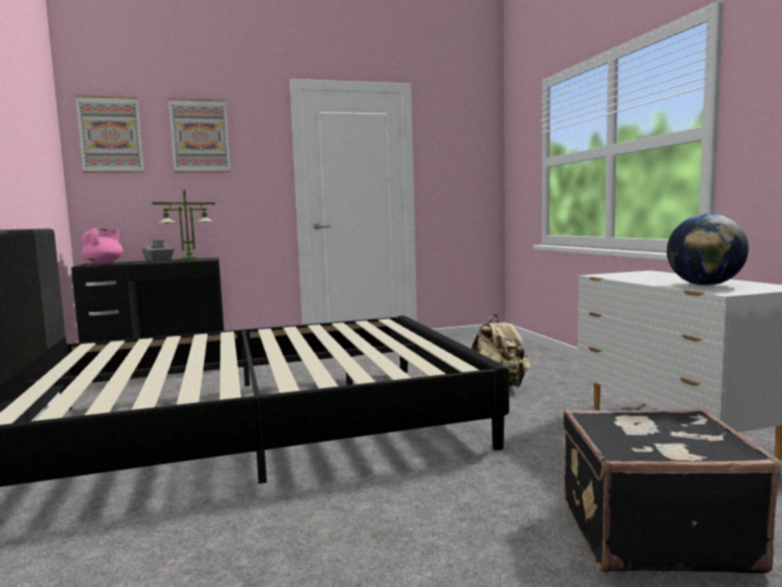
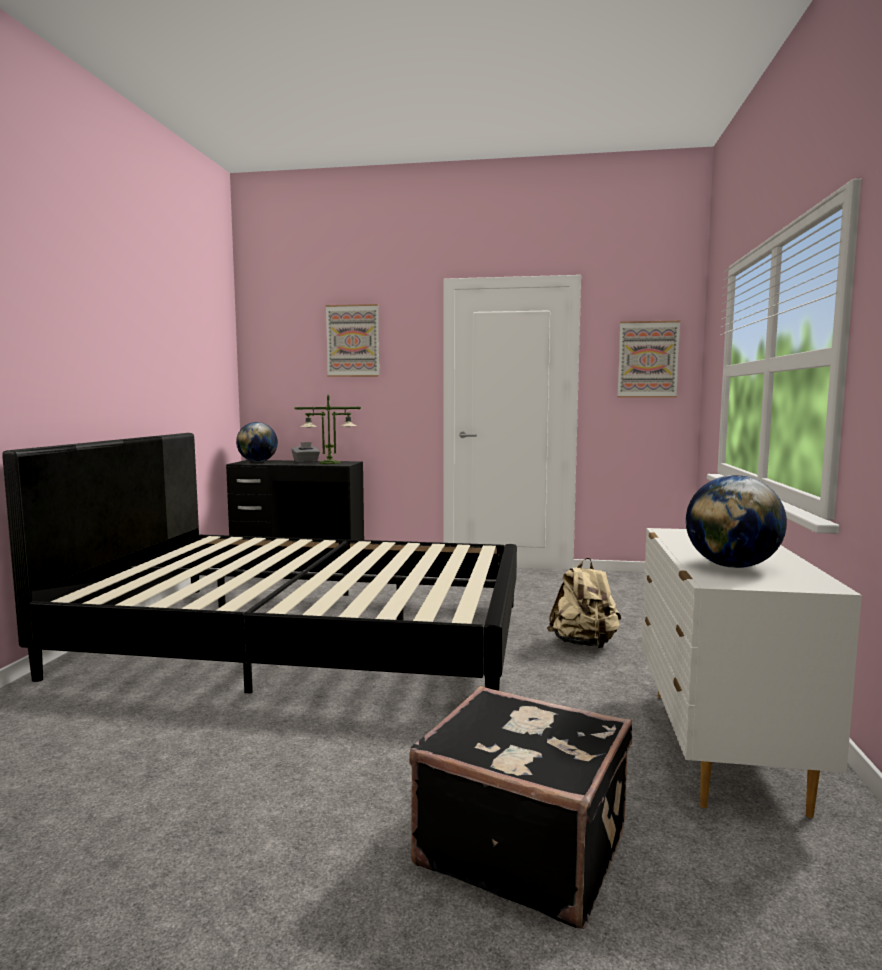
camera: 25 degrees right, 0 degrees up
(104, 263) = (257, 462): pink teapot -> globe
(110, 135) = (276, 341): picture -> picture (648, 359)

